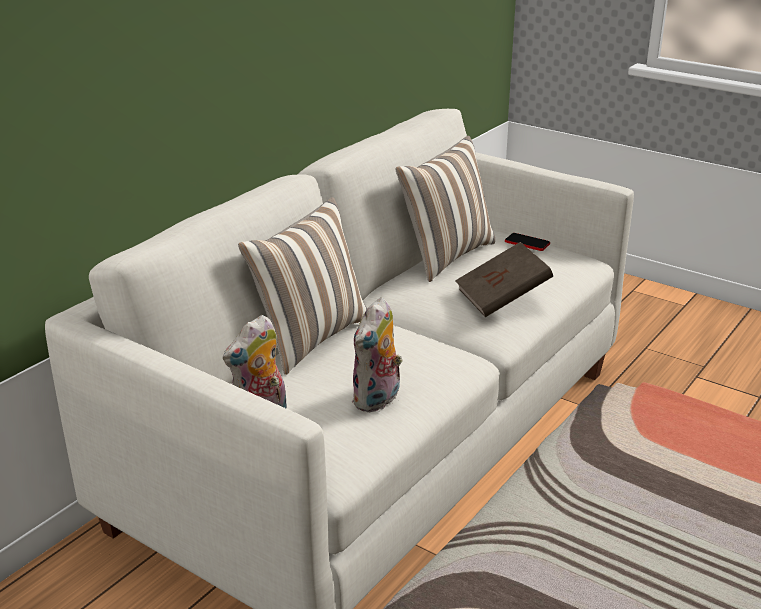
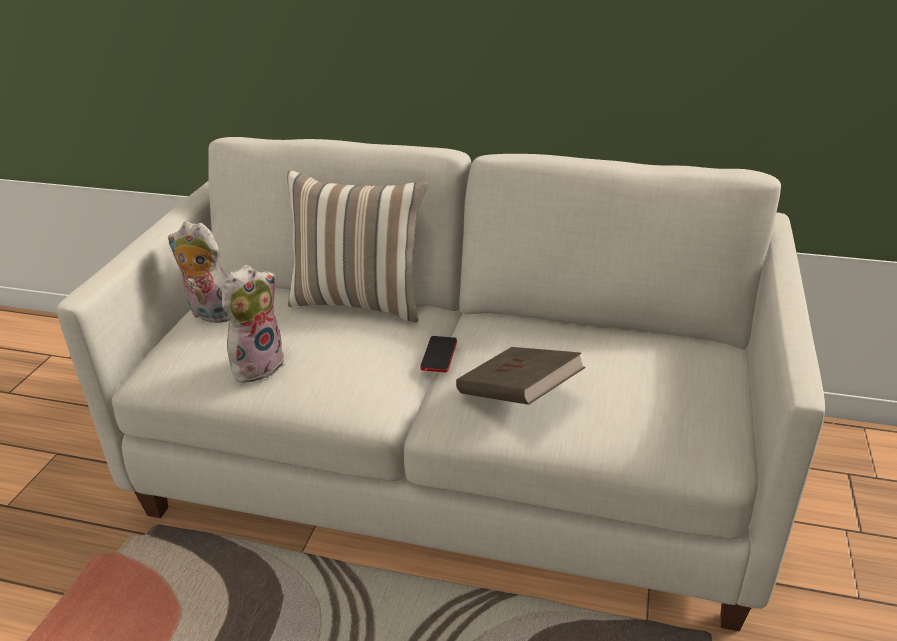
camera: 70 degrees right, 5 degrees up
(378, 400) = (258, 364): plush toy -> plush toy turned 120 degrees clockwise
(445, 256) = (601, 335): pillow -> none
(527, 243) = (697, 387): phone -> phone (439, 355)

